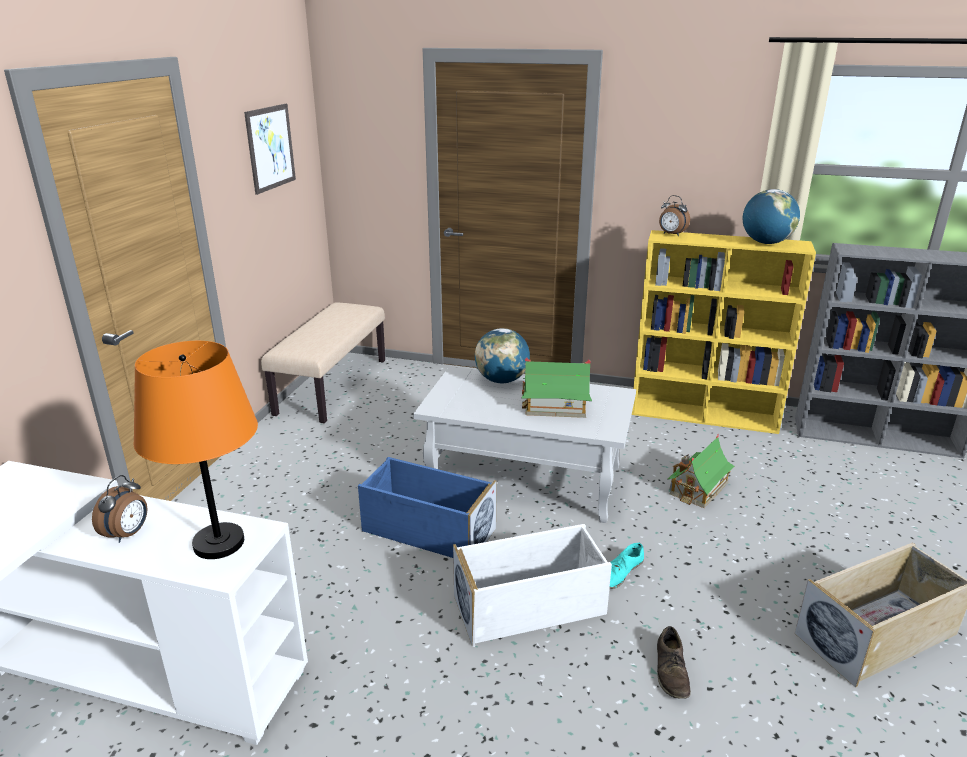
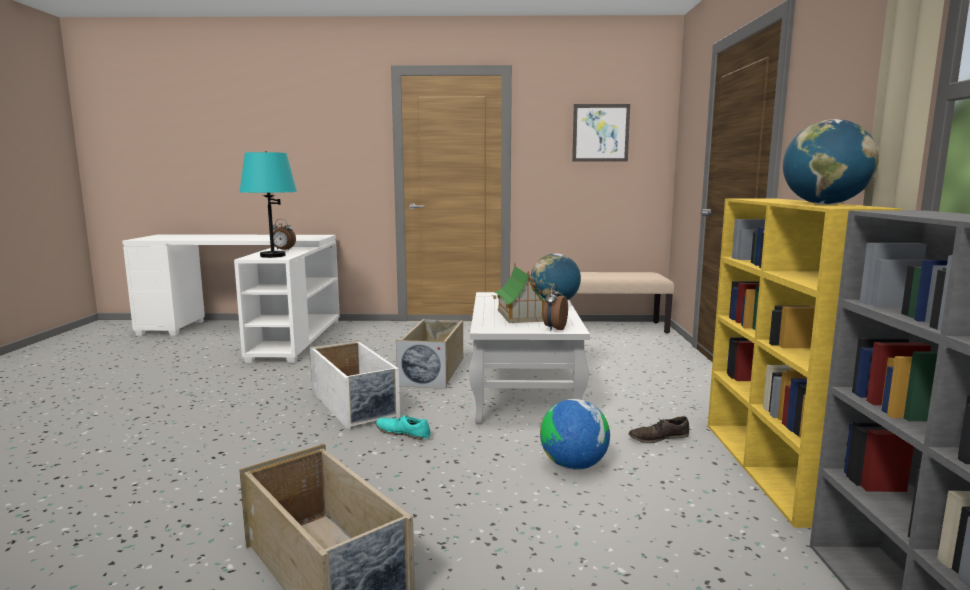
camera: 75 degrees right, 15 degrees down
(218, 544) = (272, 256): orange table lamp -> turquoise table lamp
(427, 530) = (433, 371): blue storage box -> beige storage box
(671, 234) = (768, 198): alarm clock -> alarm clock (554, 329)
(671, 671) = (281, 456): brown shoe -> brown shoe (658, 438)
(698, 488) = (573, 466): toy house -> globe

